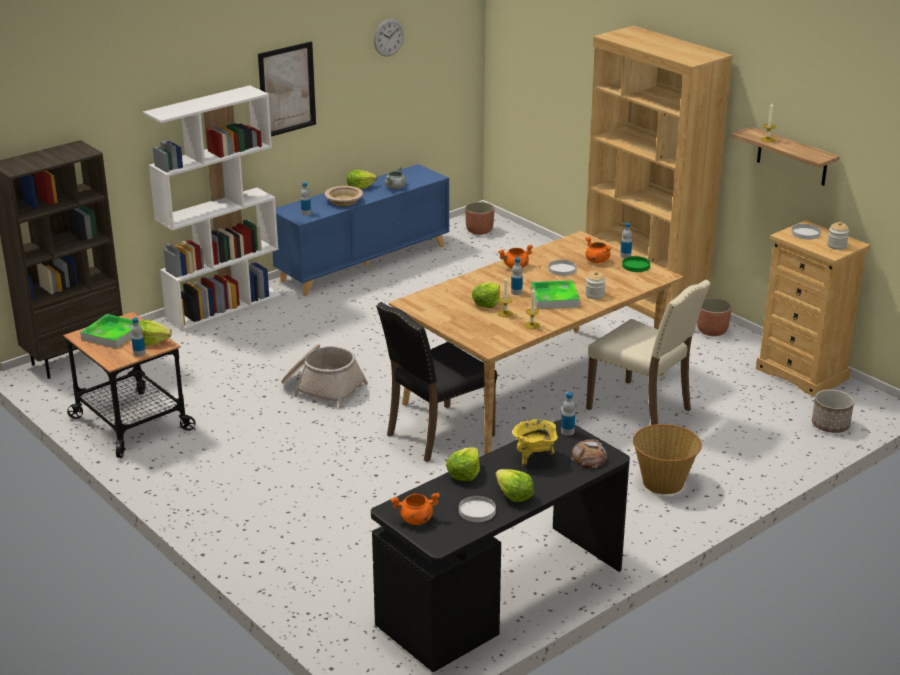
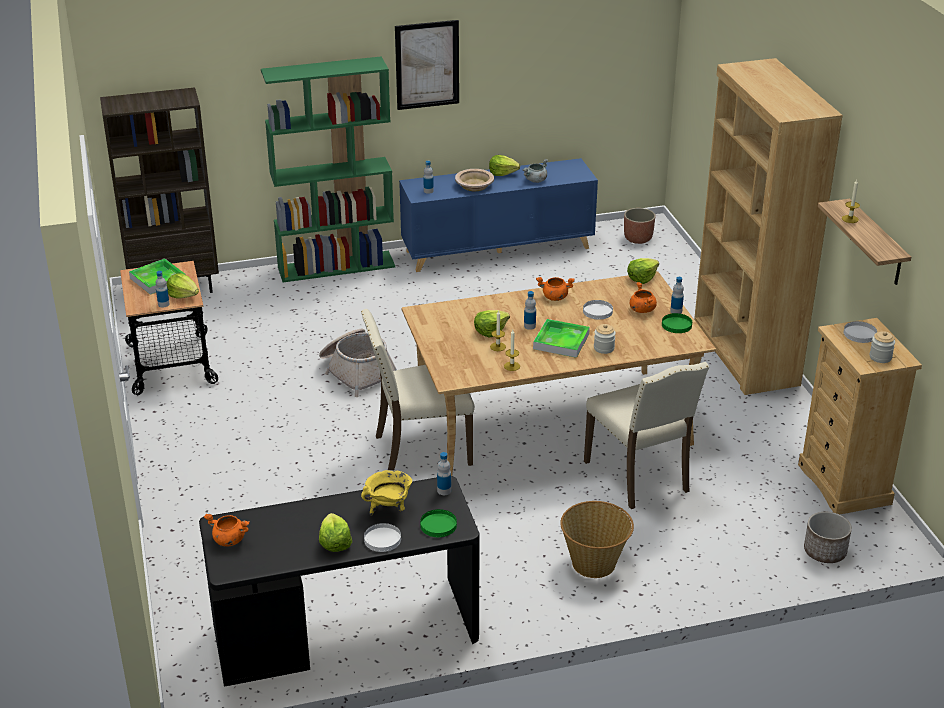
camera: 25 degrees right, 5 degrees up
(224, 307) = (337, 266): white bookcase -> green bookcase
(388, 37) = (553, 24): wall clock -> none
(437, 435) = (420, 449): black chair -> beige chair
(464, 474) = (311, 506): lettuce -> lettuce (642, 278)
(477, 511) = (288, 548): white plate -> white plate (382, 539)
(589, 458) = (438, 525): bread -> green plate
(712, 331) = (787, 409): planter -> none

